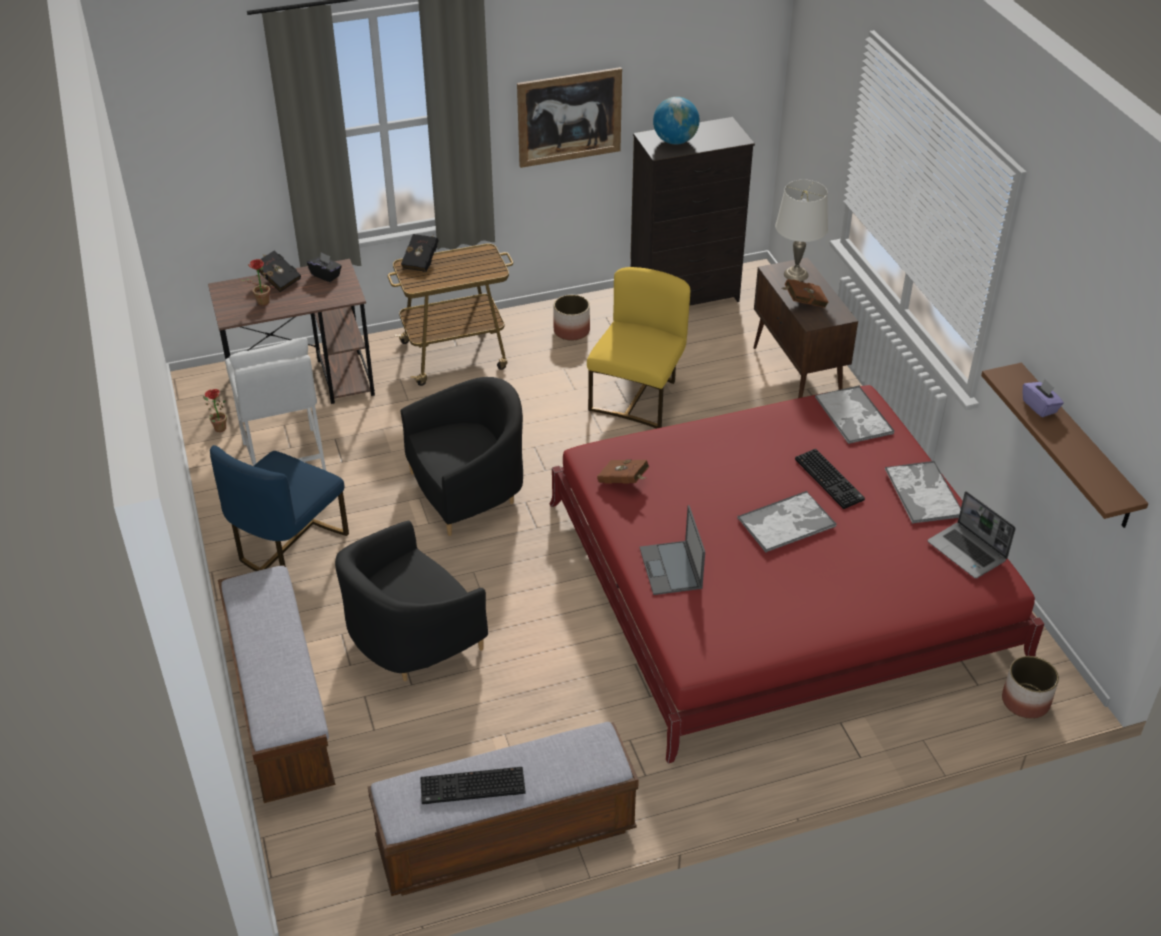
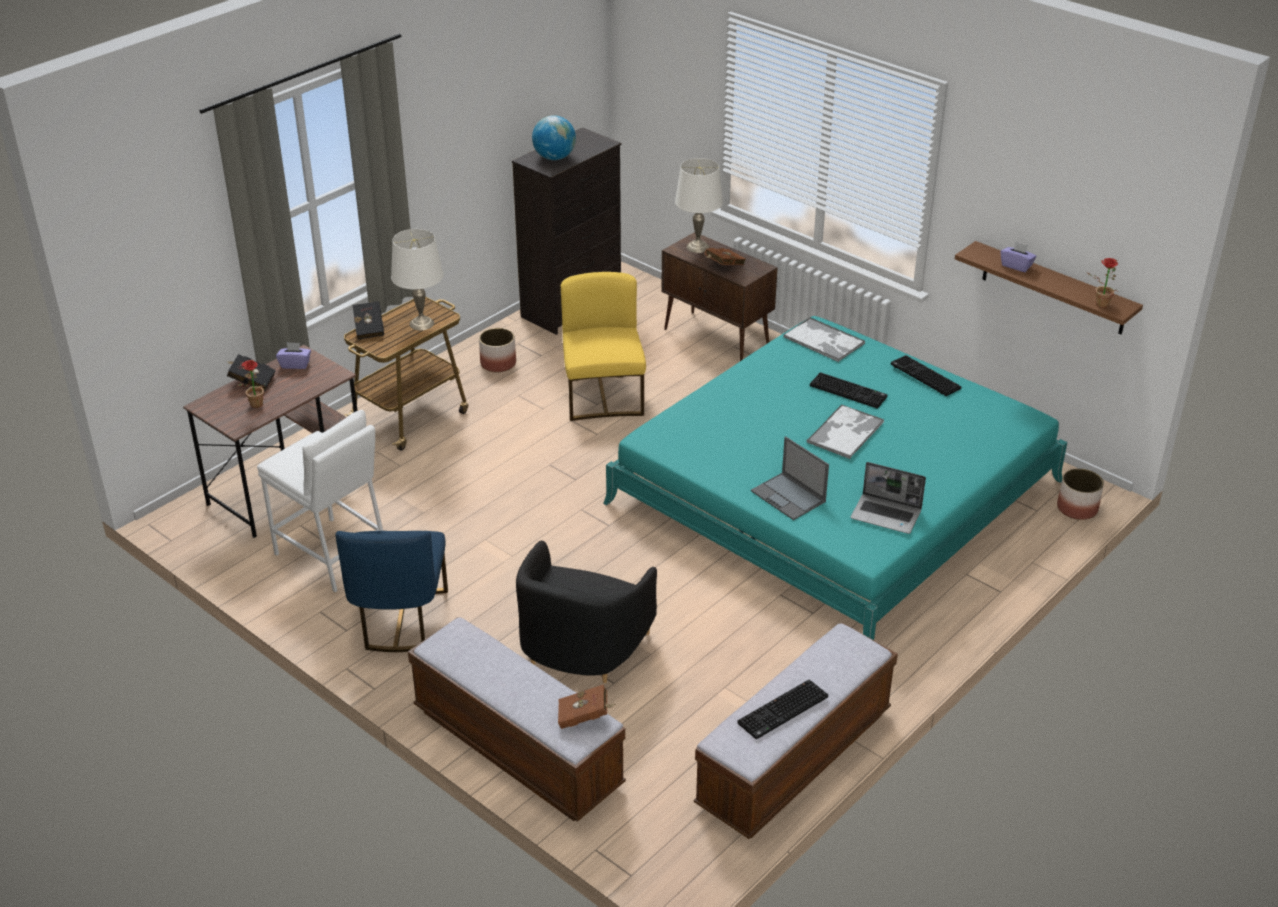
camera: 30 degrees left, 5 degrees down
(218, 427) = (236, 550): potted plant -> potted plant (1099, 304)
(326, 275) = (295, 364): black tissue box -> purple tissue box
(468, 490) = (523, 518): black armchair -> none
(469, 270) = (421, 323): none -> white table lamp
(569, 117) = (458, 158): picture -> none
(624, 482) = (693, 448): brown book -> brown book (585, 717)
(778, 579) = (834, 492): red bed -> turquoise bed
(923, 492) = (924, 377): tray -> keyboard
(968, 552) = (991, 406): laptop -> laptop (887, 515)

